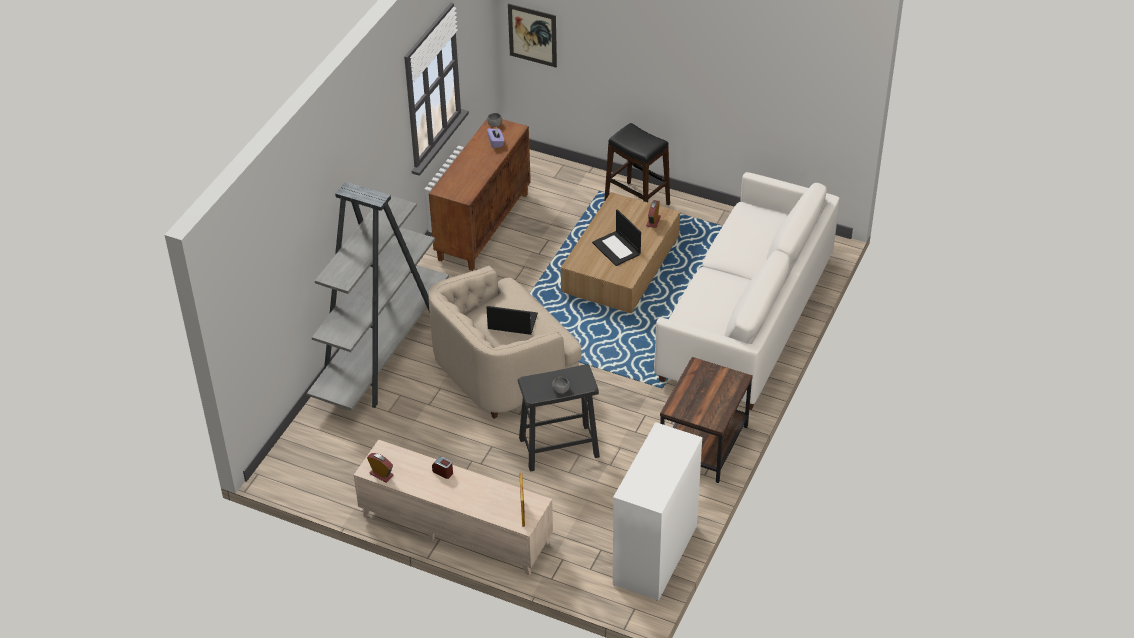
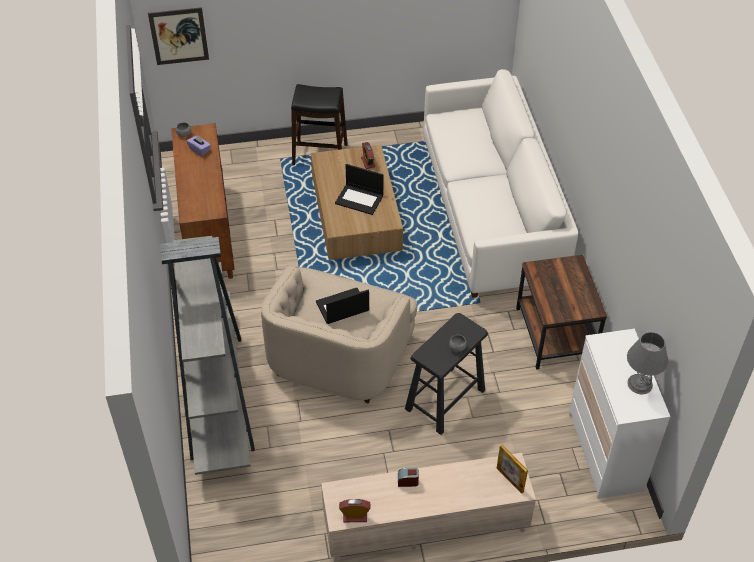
camera: 35 degrees left, 5 degrees up
(661, 478) = (639, 384): none -> grey table lamp

